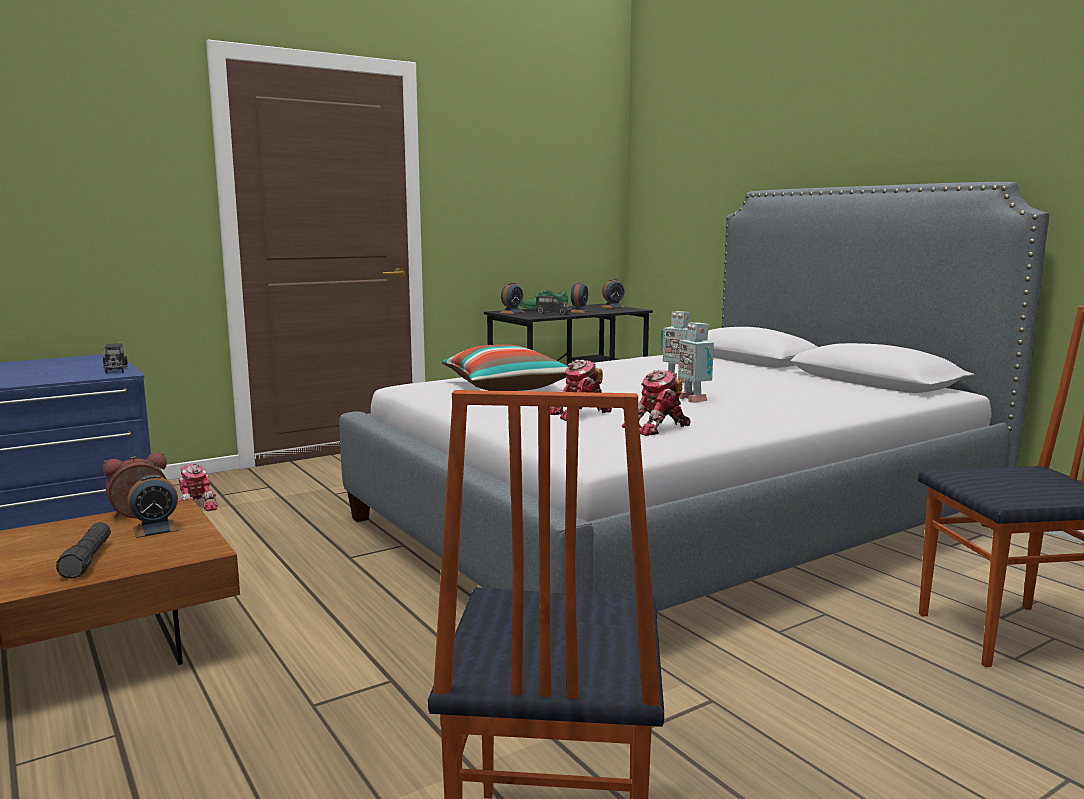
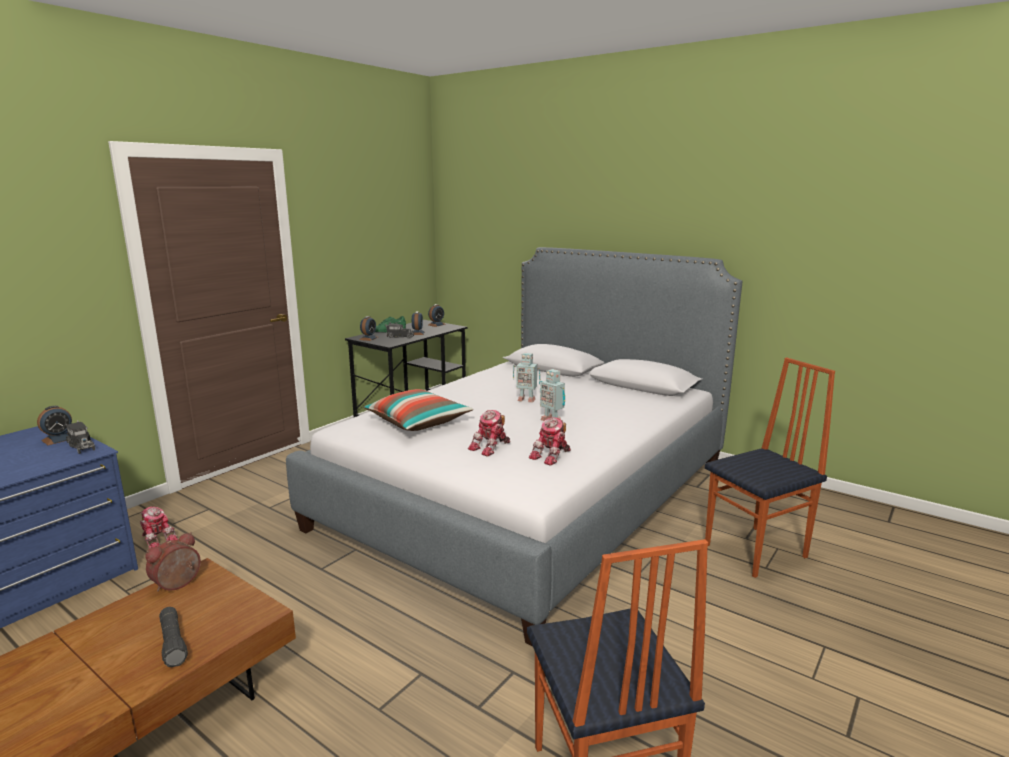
camera: 20 degrees left, 5 degrees up
(155, 529) = (204, 598): alarm clock -> alarm clock (58, 439)

